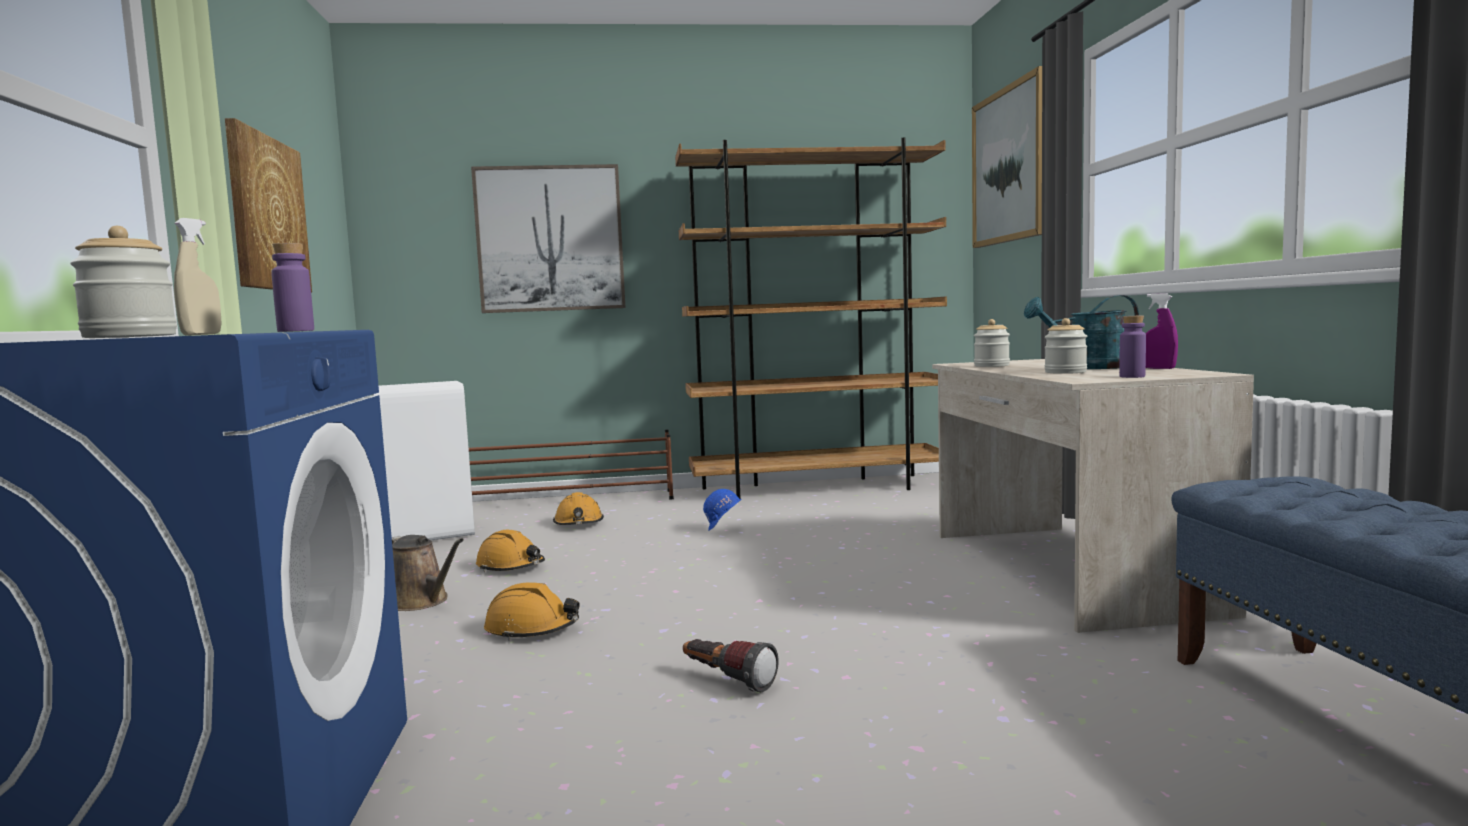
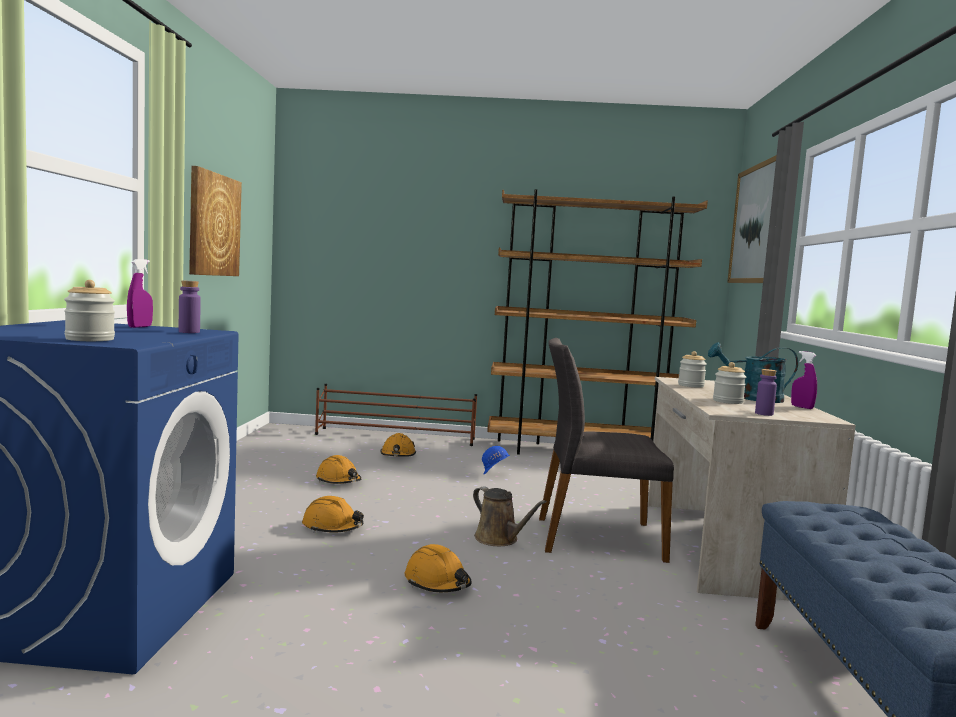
camera: 10 degrees right, 0 degrees up
(201, 334) = (140, 327): beige spray bottle -> purple spray bottle
(421, 602) = (272, 497): brown watering can -> brown watering can (499, 539)
(428, 533) = (296, 448): white trash can -> none
(550, 239) = (408, 248): picture -> none
(726, 680) = (437, 583): flashlight -> orange hard hat
(904, 585) = (597, 538): none -> grey chair

